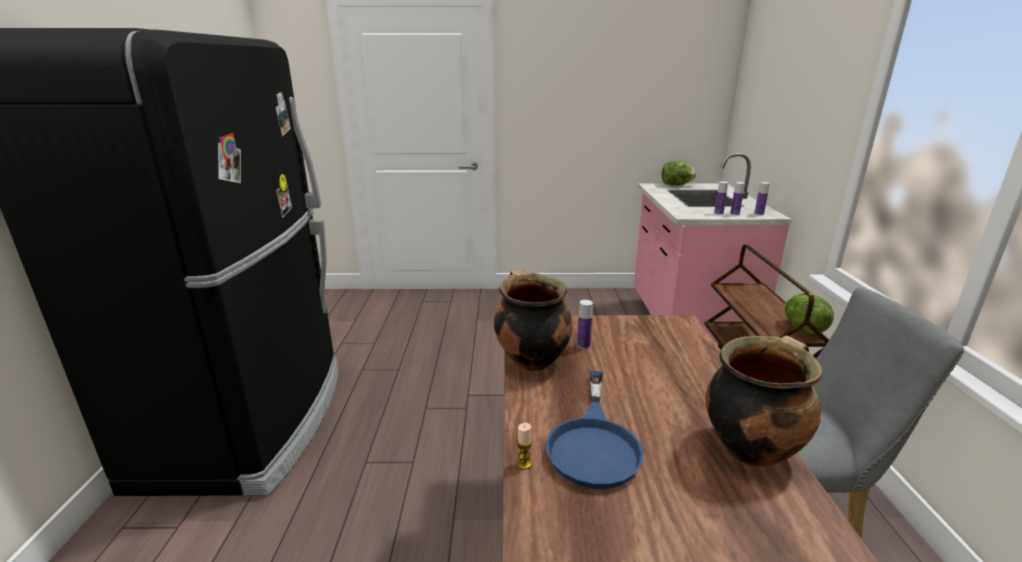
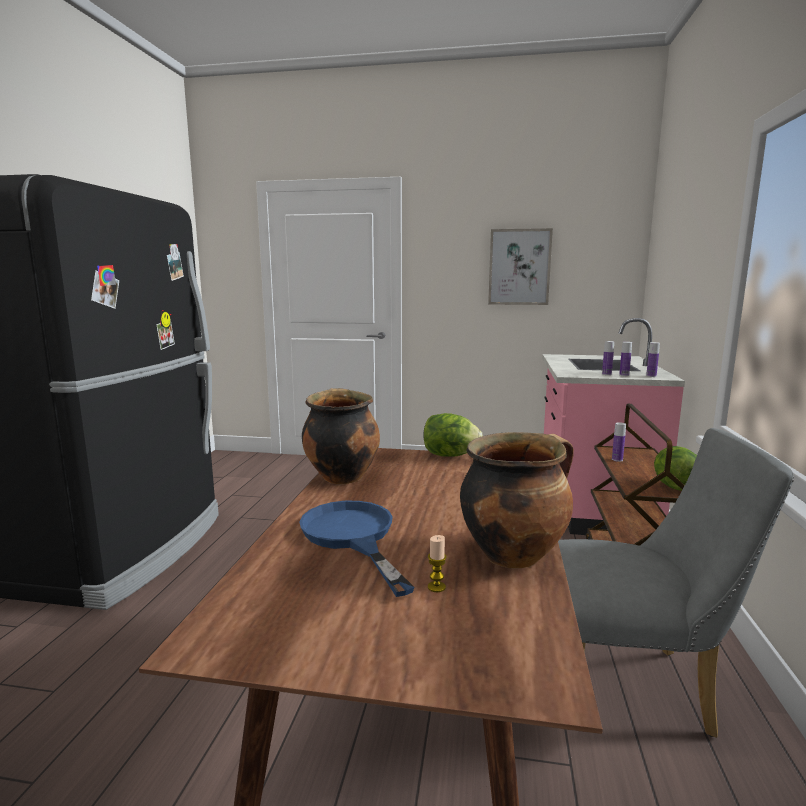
camera: 10 degrees right, 10 degrees down
(524, 464) = (272, 545): candle -> candle (436, 587)
(583, 345) = (401, 470): bottle -> bottle (617, 459)
(594, 443) = (352, 536): blue frying pan -> blue frying pan turned 135 degrees clockwise
(614, 94) = (519, 267): none -> picture
(676, 185) = (581, 356): lettuce -> lettuce (450, 455)

